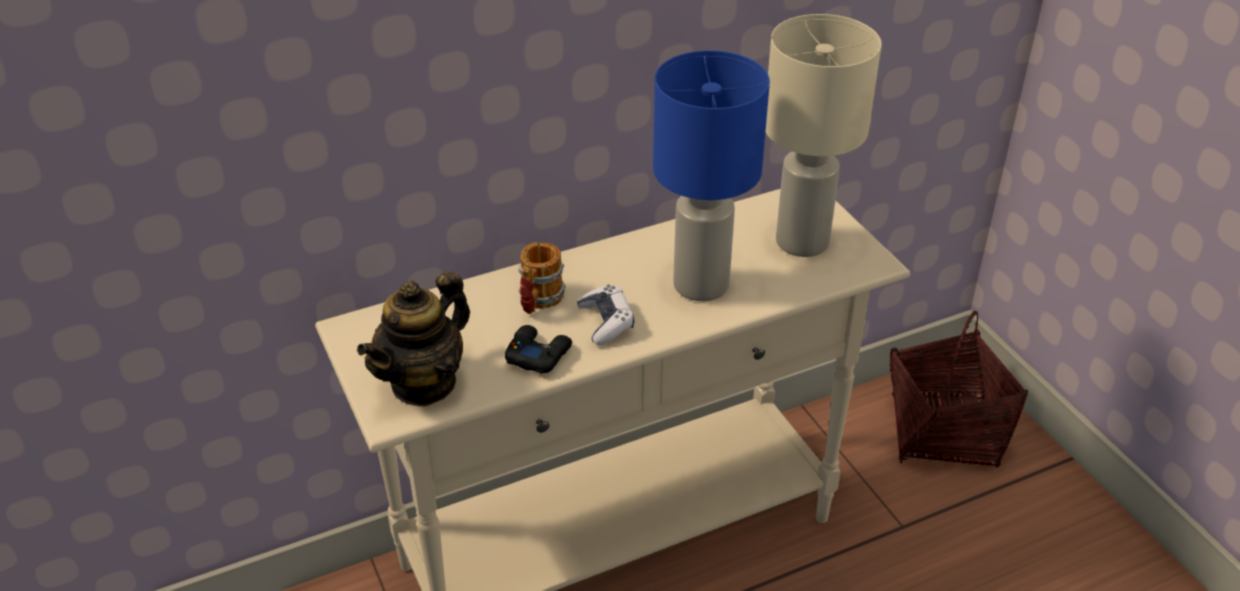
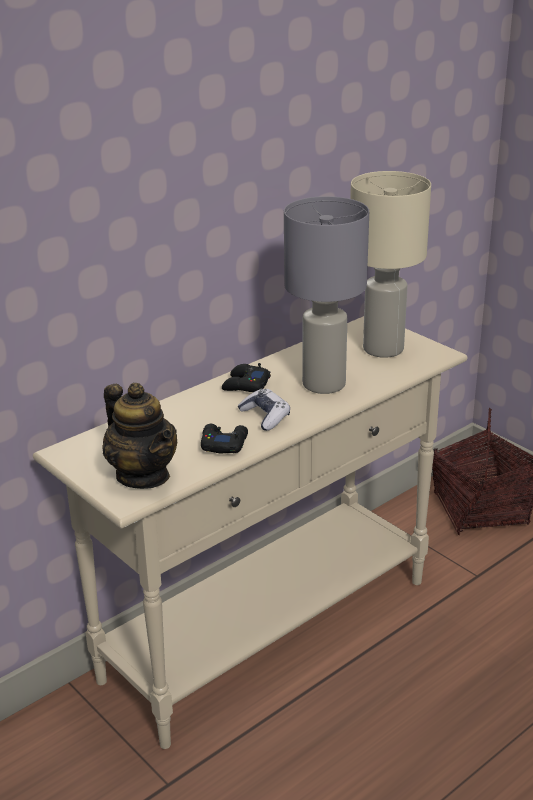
camera: 15 degrees left, 10 degrees down
(424, 383) = (143, 475): teapot -> teapot turned 60 degrees counterclockwise
(538, 301) = (206, 412): mug -> none
(603, 267) = (245, 385): none -> black game controller
(699, 284) = (322, 384): blue table lamp -> grey table lamp

